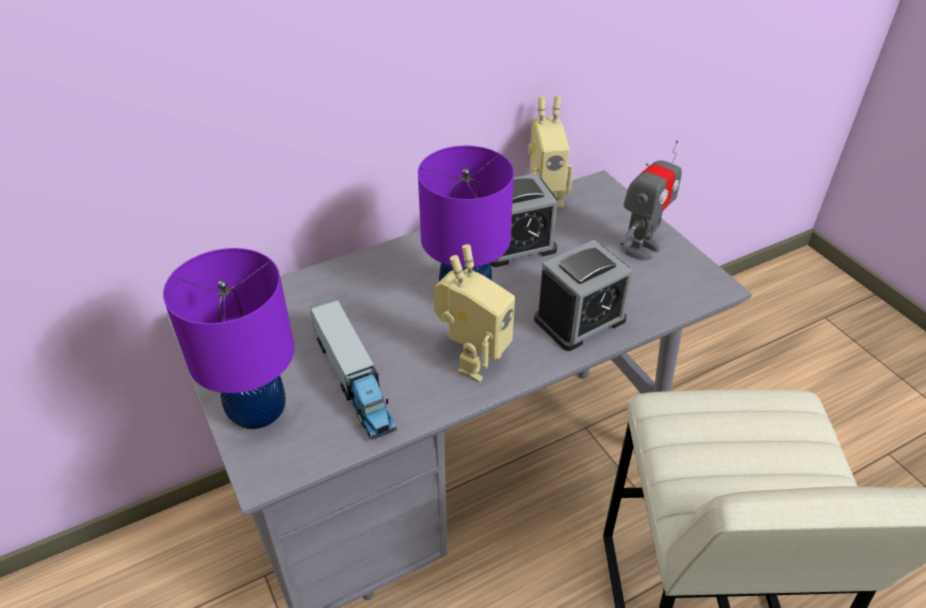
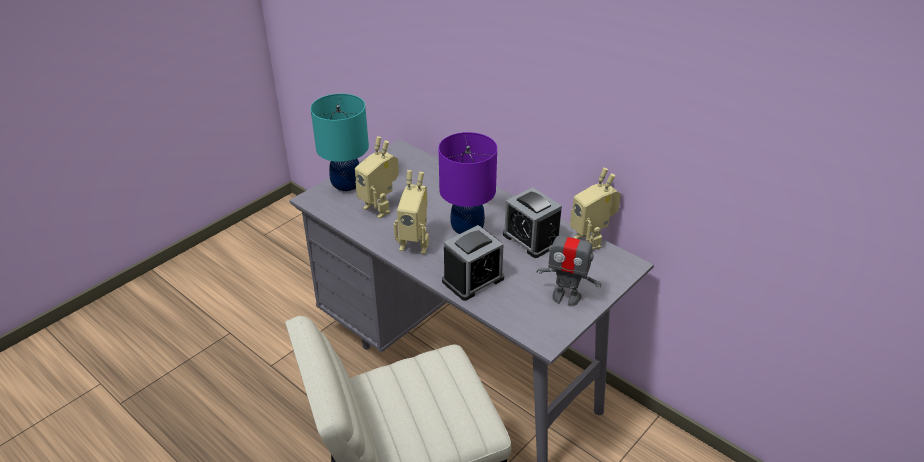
camera: 70 degrees right, 5 degrees down
(257, 410) = (348, 185): purple table lamp -> turquoise table lamp
(354, 381) = (380, 208): toy truck -> toy robot
(579, 320) = (473, 280): alarm clock -> alarm clock turned 75 degrees counterclockwise

